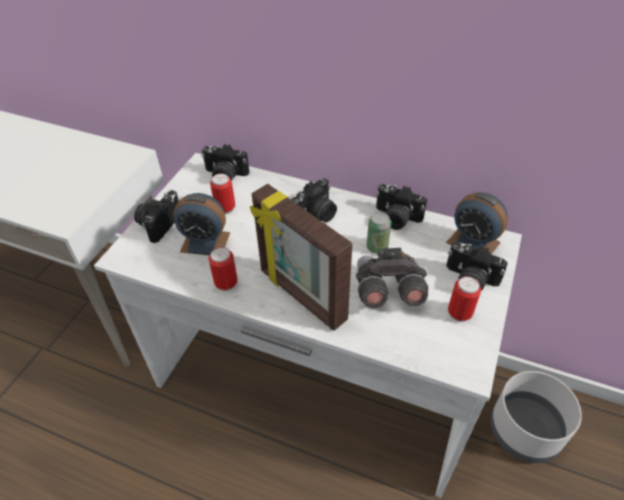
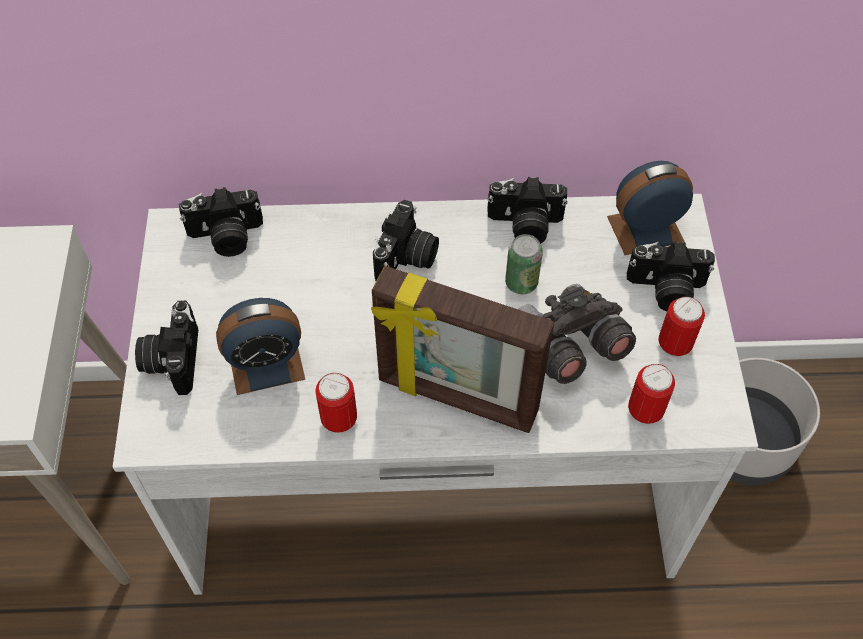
camera: 25 degrees left, 10 degrees up
(225, 208) = (262, 296): can -> can (645, 411)
(473, 242) = (645, 229): alarm clock -> alarm clock turned 150 degrees clockwise

